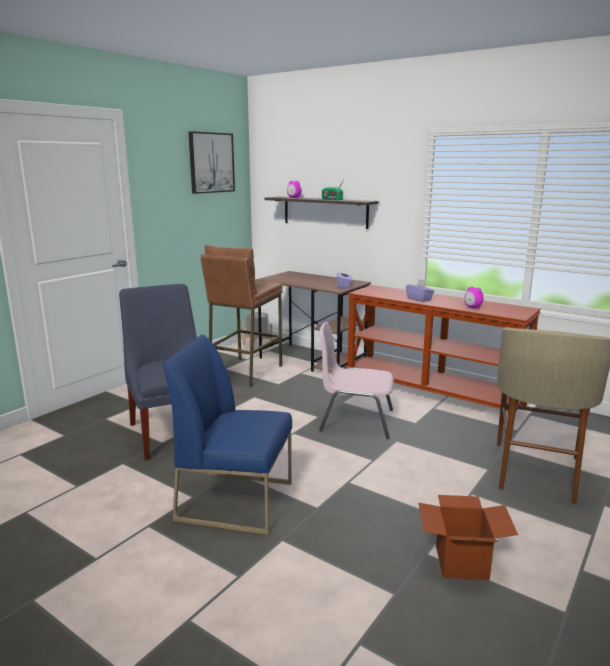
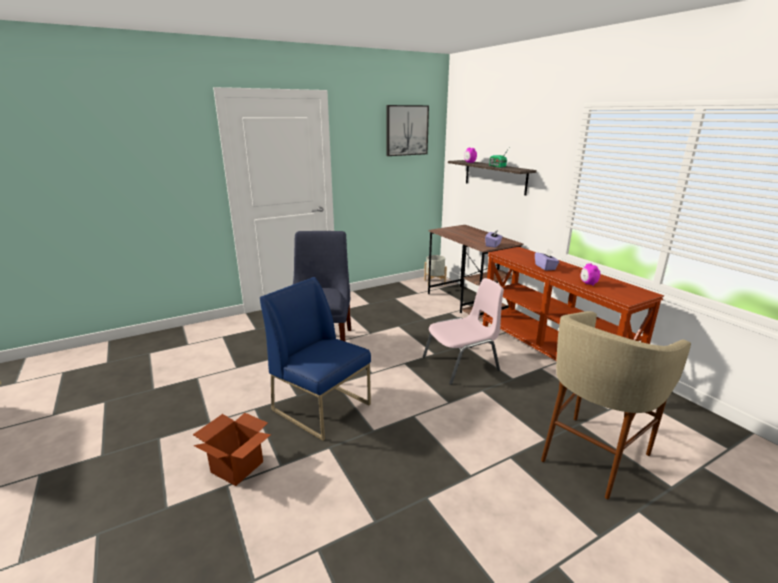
camera: 25 degrees right, 5 degrees up
(245, 372) = (407, 304): brown stool -> none
(355, 420) = (462, 364): pink chair -> pink chair turned 120 degrees clockwise
(461, 562) = (450, 516): cardboard box -> cardboard box (237, 467)

